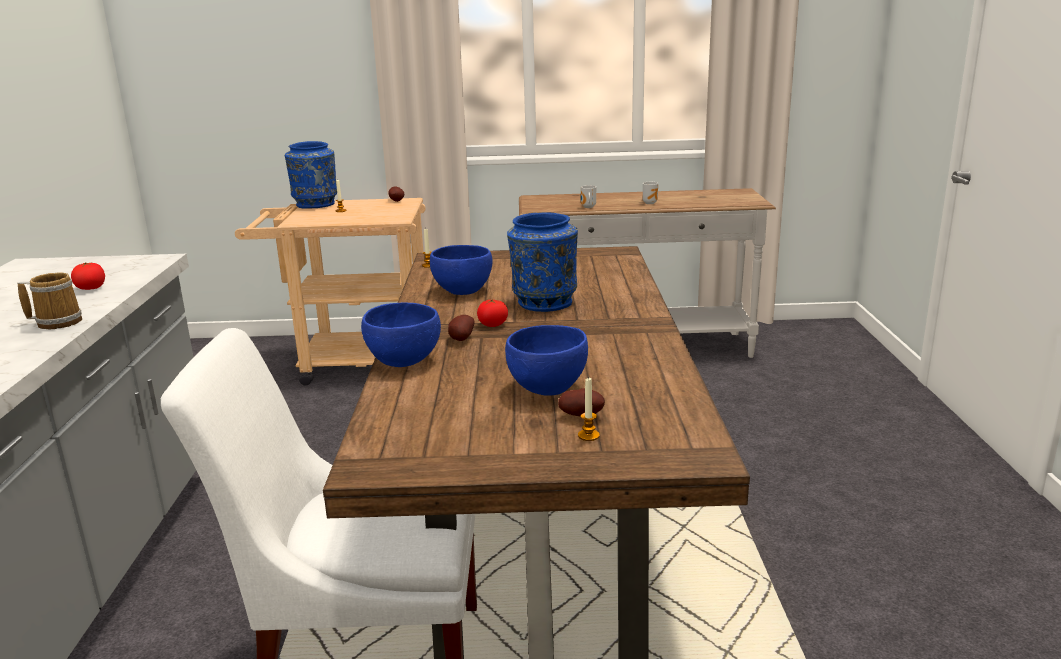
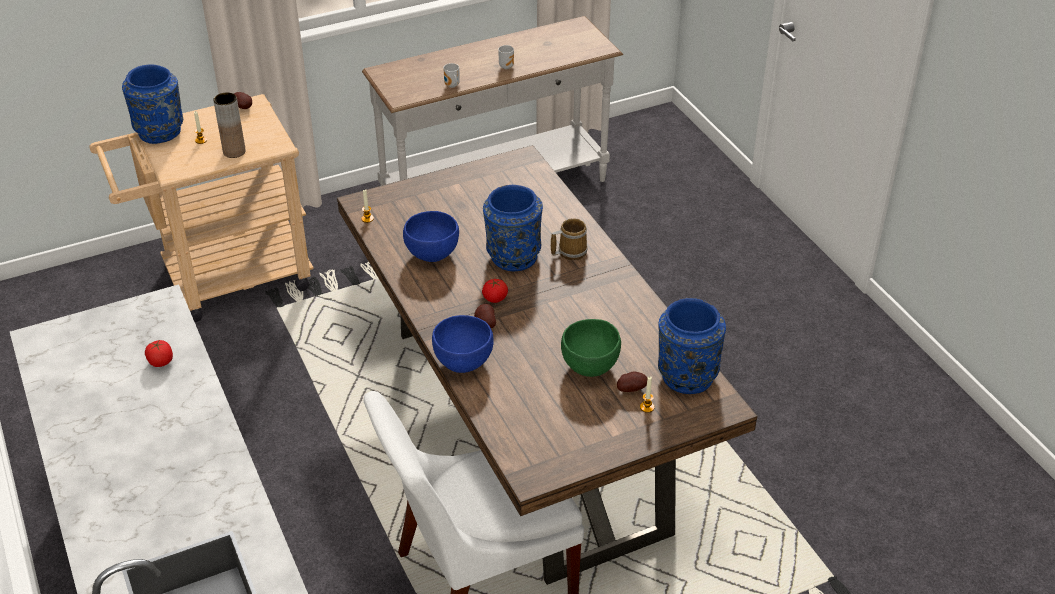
camera: 25 degrees left, 20 degrees up
(57, 322) = (196, 415): mug -> mug (570, 251)
(358, 217) = (234, 151): none -> brown vase
(547, 388) = (589, 366): blue bowl -> green bowl
(670, 417) = (686, 375): none -> blue vase

